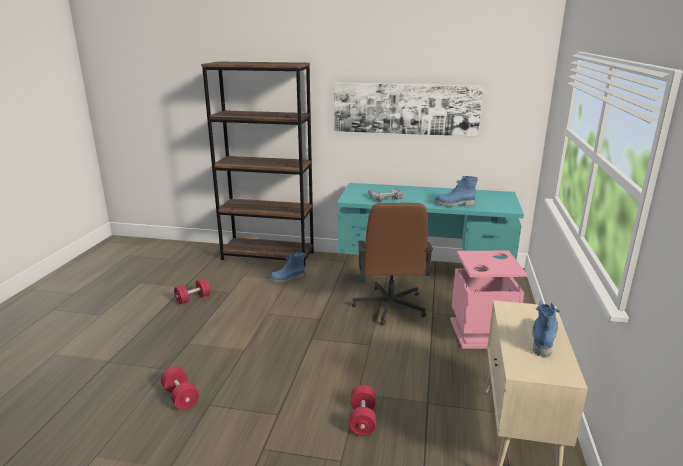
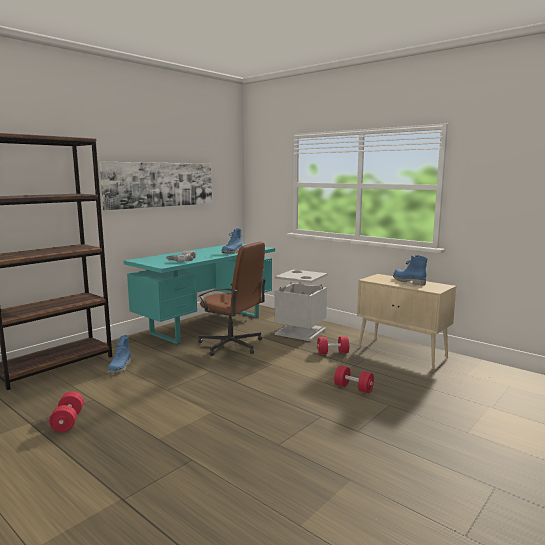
camera: 60 degrees left, 10 degrees down
(180, 397) = (250, 458): red dumbbell -> red dumbbell (332, 353)
(481, 333) = (300, 332): pink trash can -> grey trash can

